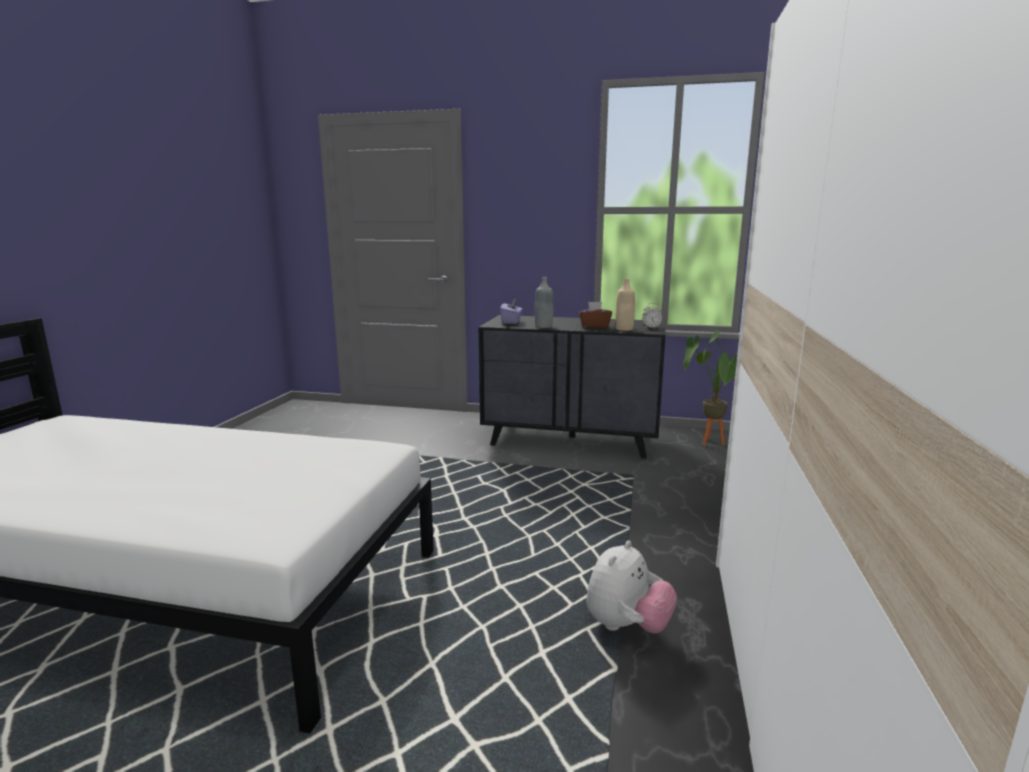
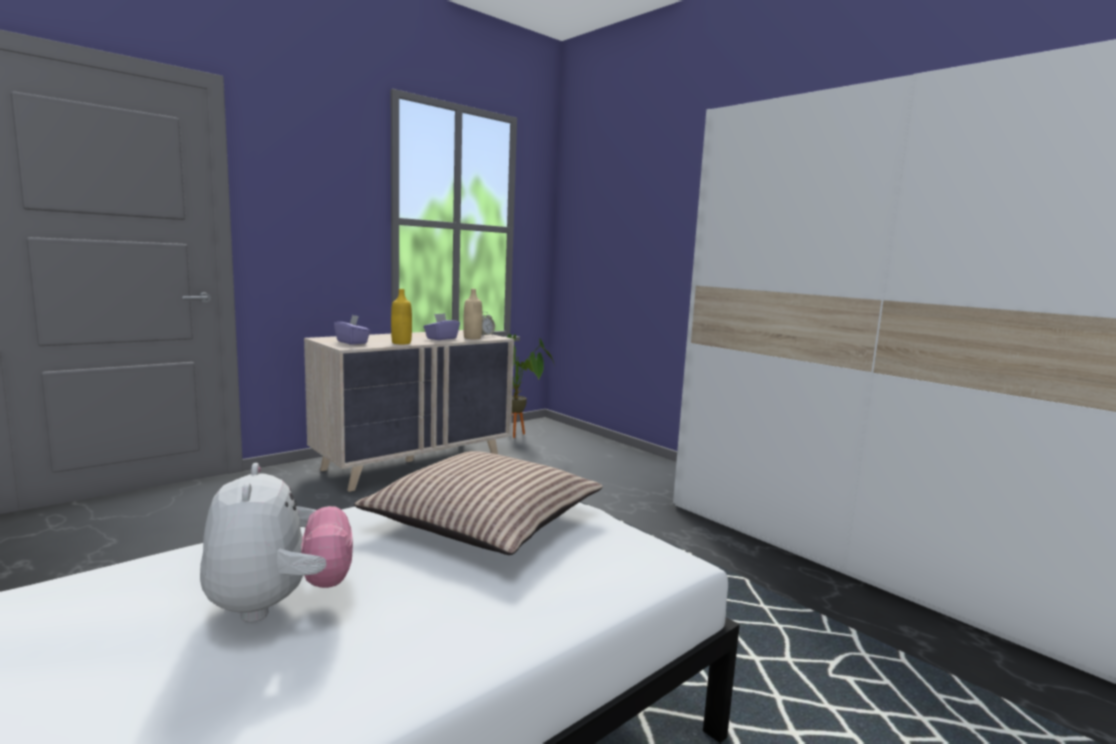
camera: 55 degrees left, 5 degrees down
(291, 466) = (484, 521): none -> pillow
(543, 326) = (401, 343): grey bottle -> yellow bottle
(571, 440) = (414, 463): black dresser -> beige dresser
(594, 326) = (441, 338): brown tissue box -> purple tissue box
(627, 626) = (704, 557): plush toy -> plush toy (279, 604)

